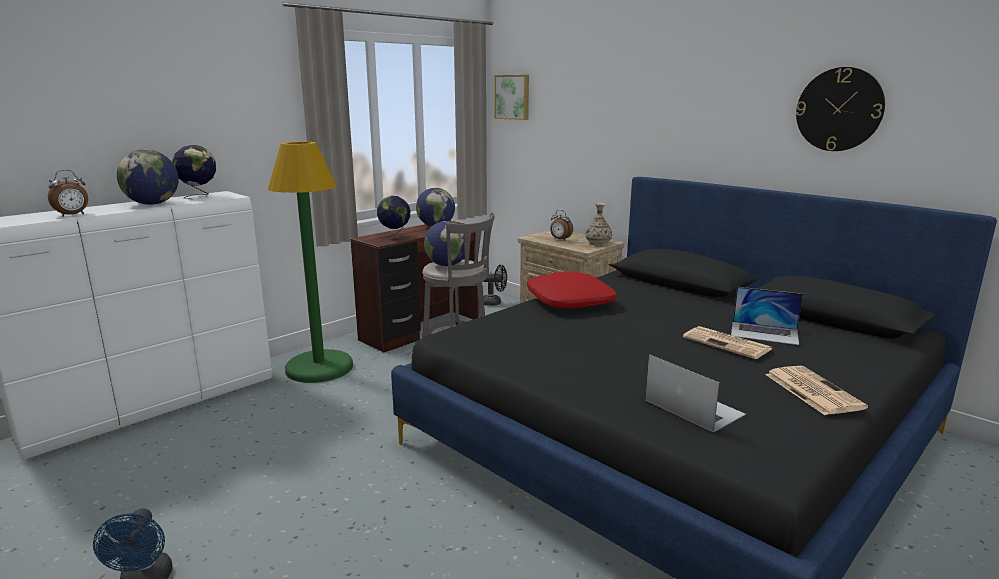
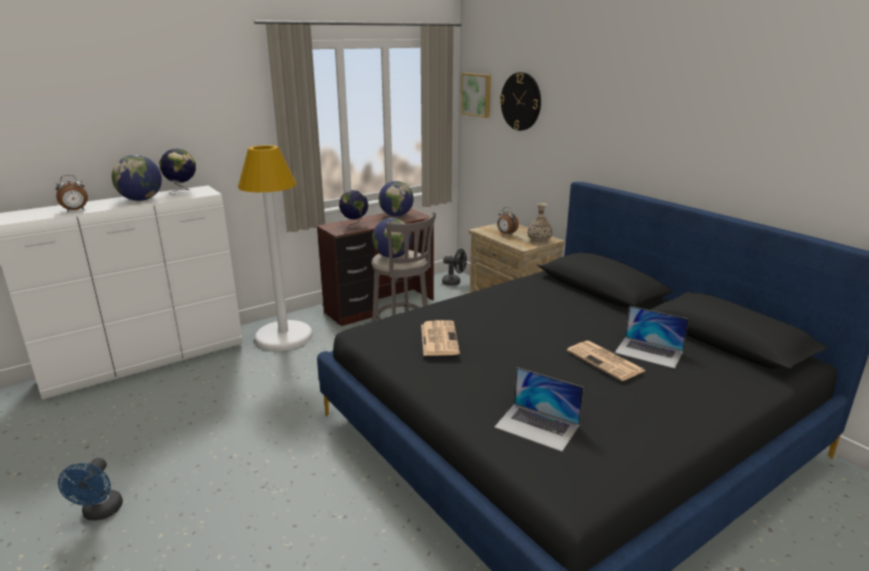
camera: 10 degrees right, 5 degrees up
(319, 368) = (284, 337): green floor lamp -> white floor lamp
(569, 301) = (485, 302): red pillow -> none
(693, 407) = (537, 426): laptop -> laptop turned 150 degrees clockwise
(811, 390) = (657, 419): newspaper -> newspaper (438, 338)
(839, 109) = (759, 135): wall clock -> wall clock (521, 101)

